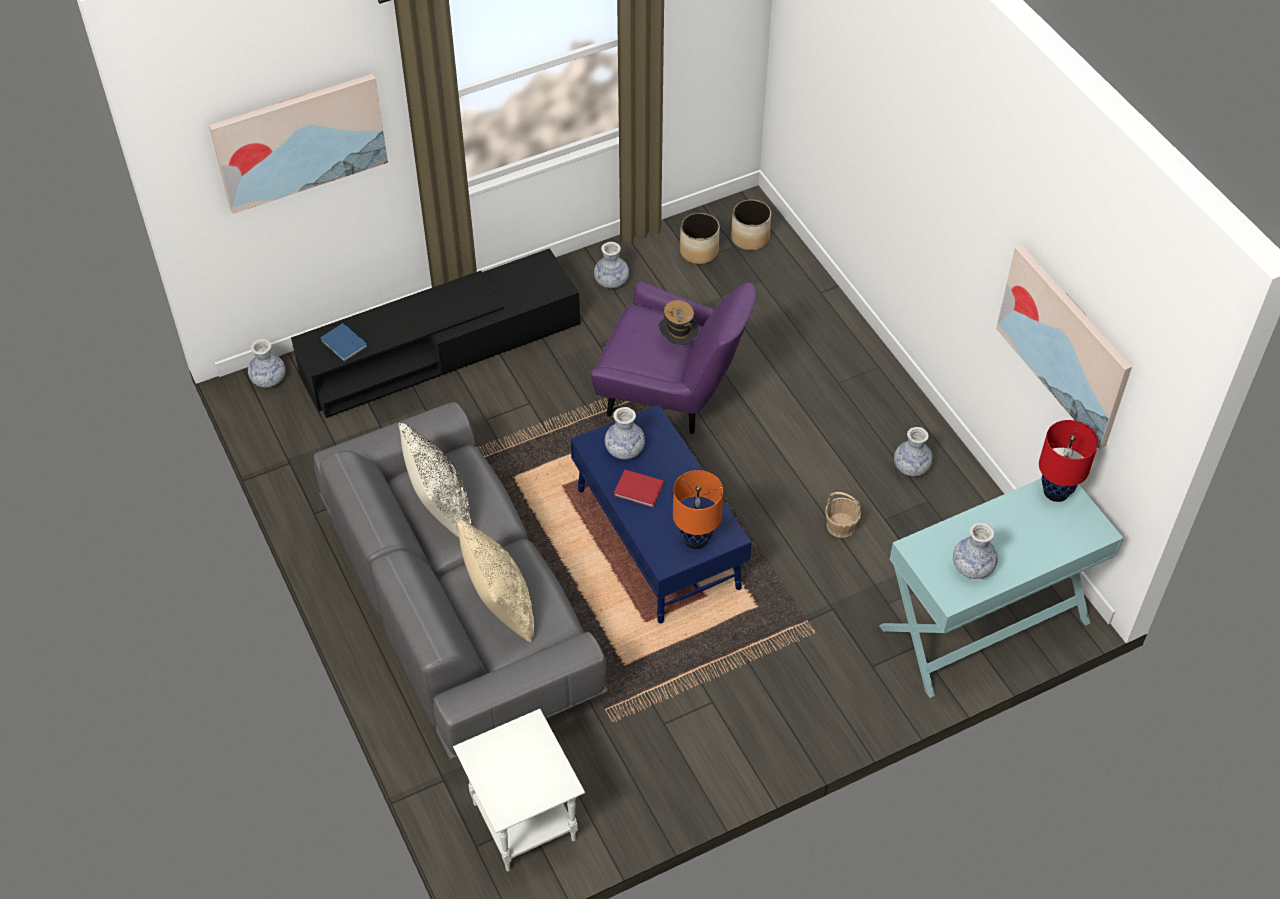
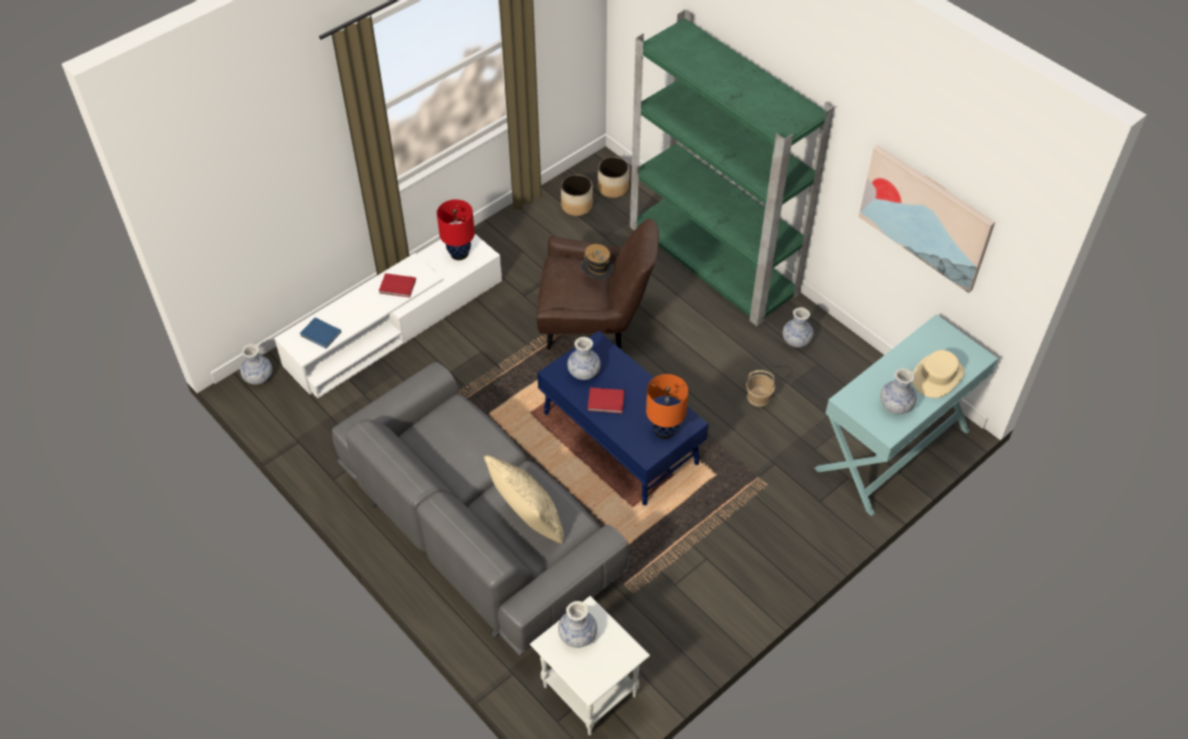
camera: 15 degrees left, 0 degrees up
(300, 141) = (263, 170): picture -> none
(441, 349) = (395, 323): black tv stand -> white tv stand
(441, 510) = (451, 453): beige pillow -> none
(448, 307) = (398, 287): none -> red book
(611, 281) = (515, 242): vase -> vase (577, 635)
(672, 397) = (593, 324): purple armchair -> brown armchair
(842, 349) = (713, 260): none -> green bookcase
(1038, 543) = (937, 376): none -> beige hat
(1056, 491) = (936, 333): red table lamp -> red table lamp (459, 253)

